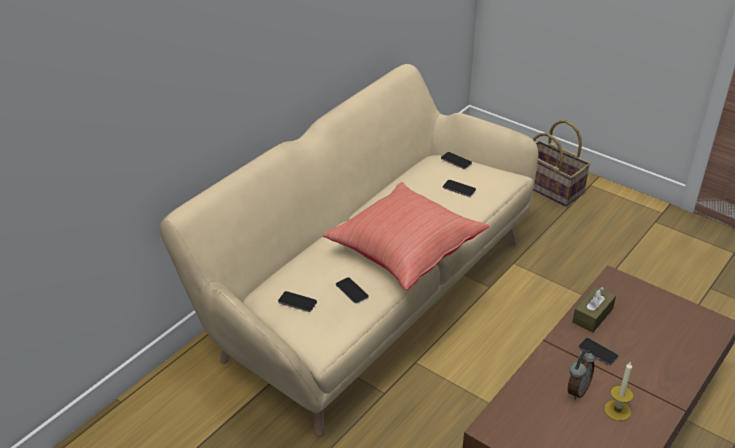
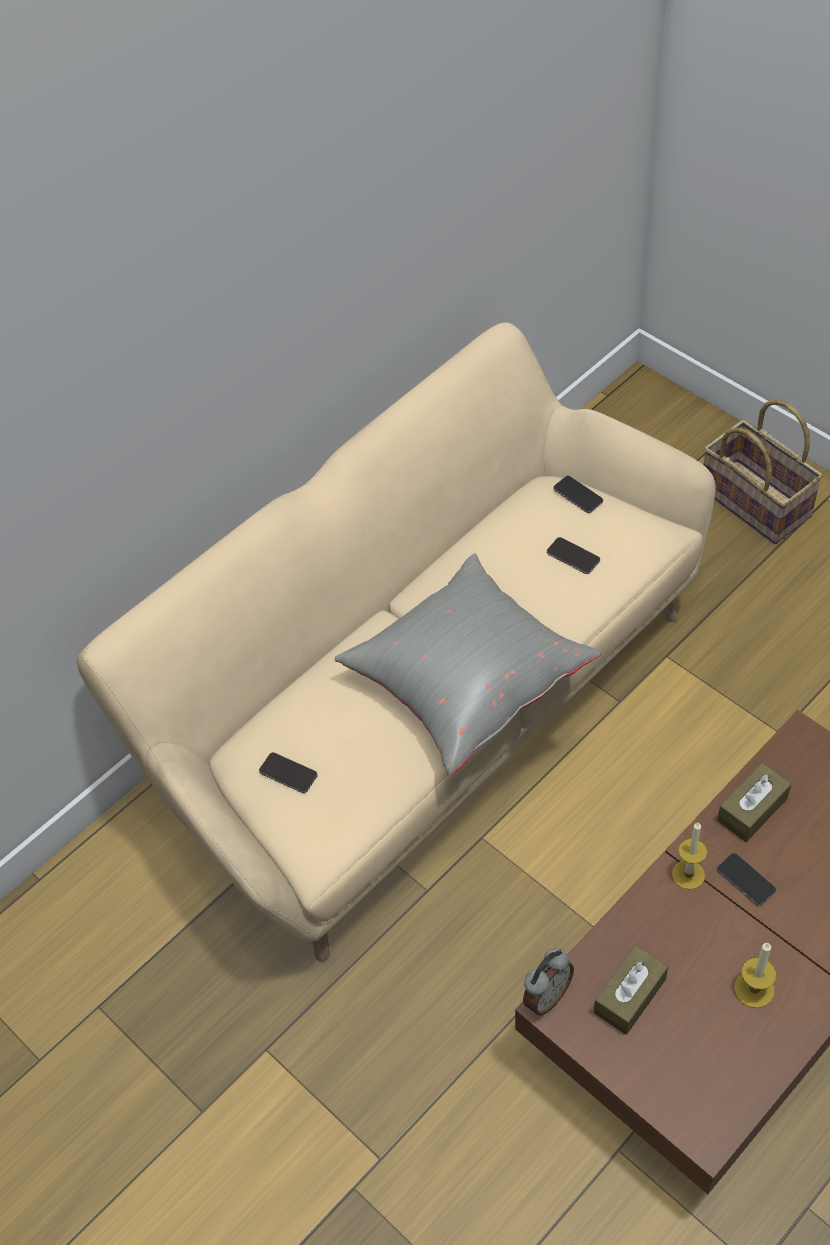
camera: 10 degrees right, 15 degrees up
(352, 290) = (373, 756): phone -> none
(404, 251) = (465, 681): red pillow -> grey pillow
(538, 419) = (629, 996): none -> brown tissue box
(561, 351) = (688, 874): none -> candle
(576, 390) = (699, 948): alarm clock -> alarm clock (546, 996)

